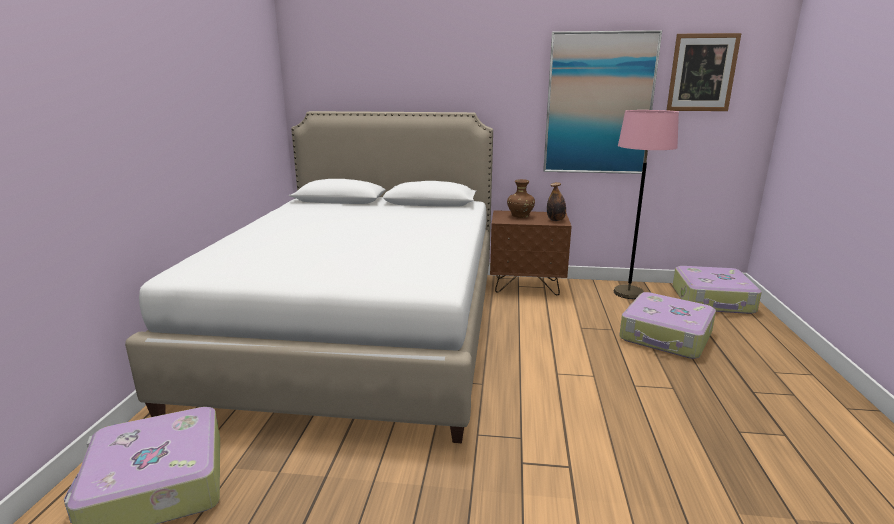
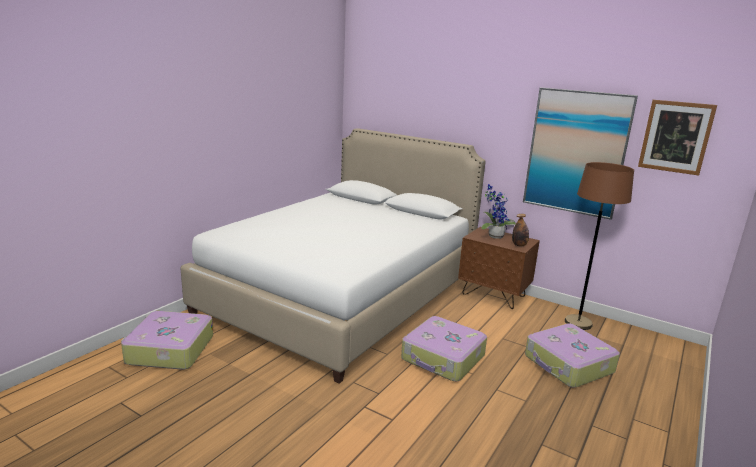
camera: 25 degrees right, 0 degrees up
(520, 216) = (494, 236): brown vase -> potted plant
(628, 293) = (578, 323): pink floor lamp -> brown floor lamp
(713, 300) = (655, 350): suitcase -> suitcase (443, 358)

